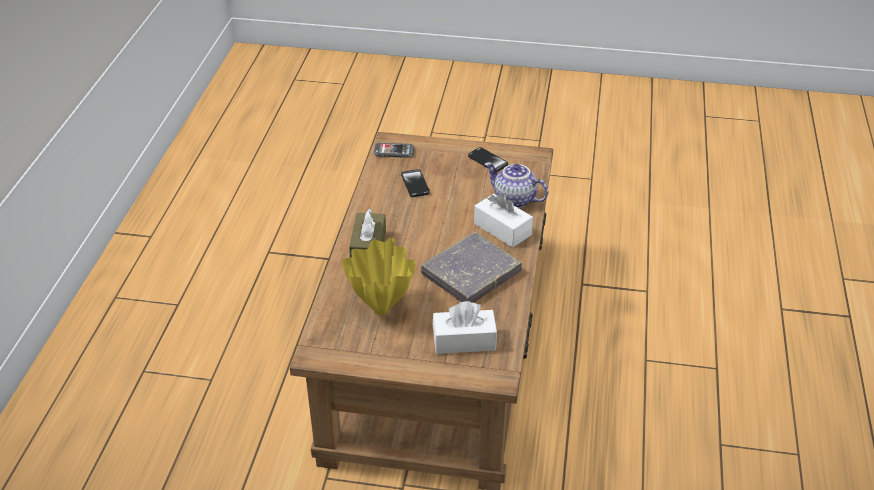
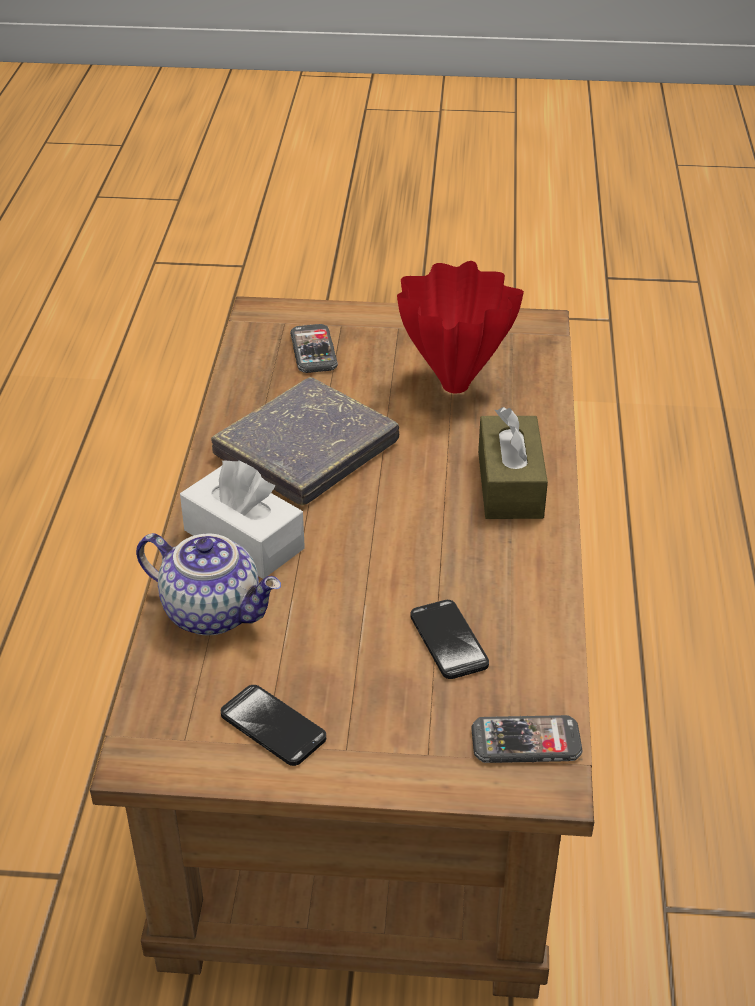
camera: 175 degrees right, 0 degrees up
(380, 310) = (455, 384): yellow vase -> red vase
(464, 341) = (313, 351): white tissue box -> phone

